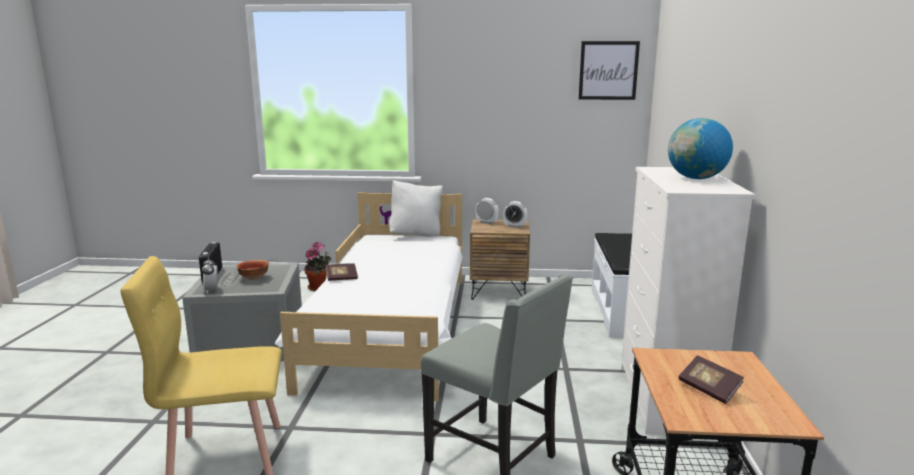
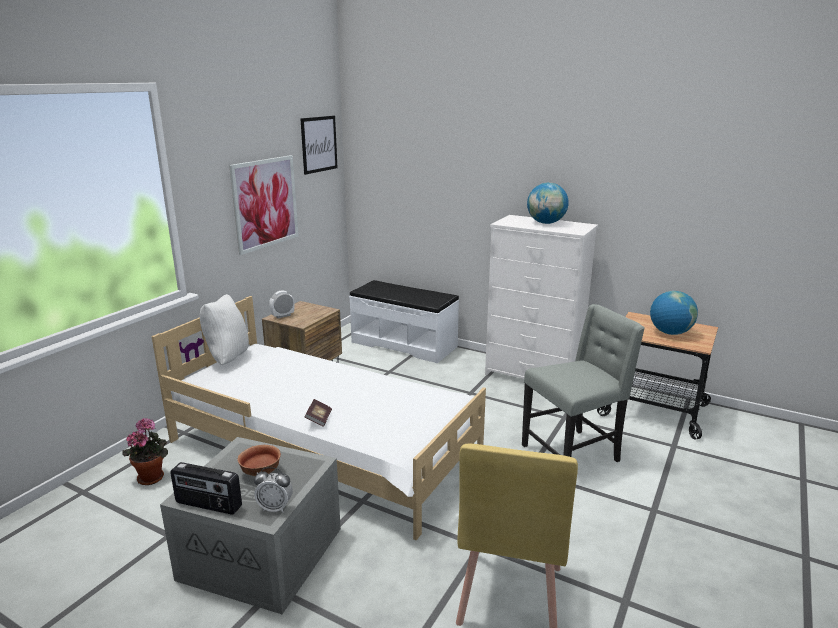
camera: 65 degrees left, 5 degrees up
(515, 226) = (311, 309): alarm clock -> none
(517, 119) = (265, 203): none -> picture
(709, 389) = (670, 333): book -> globe

